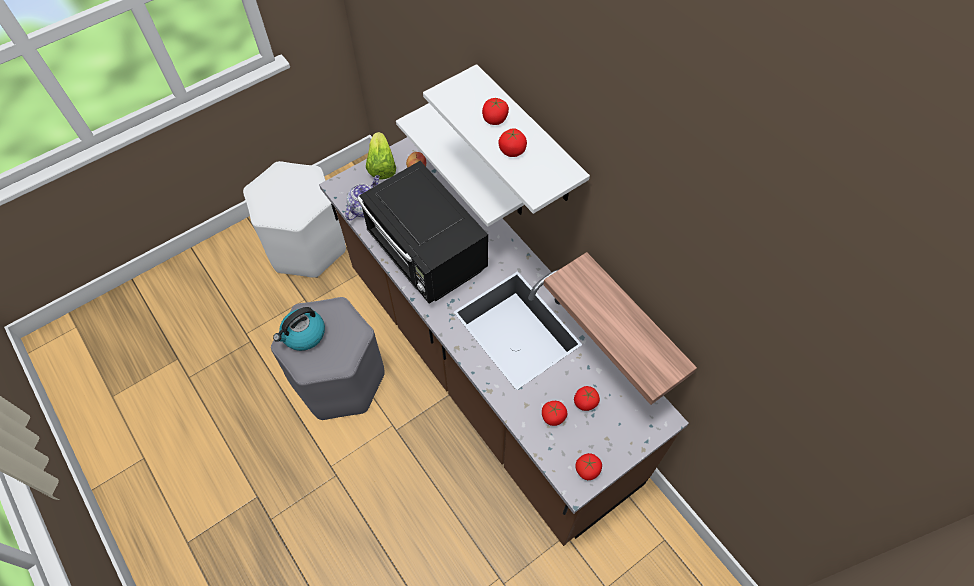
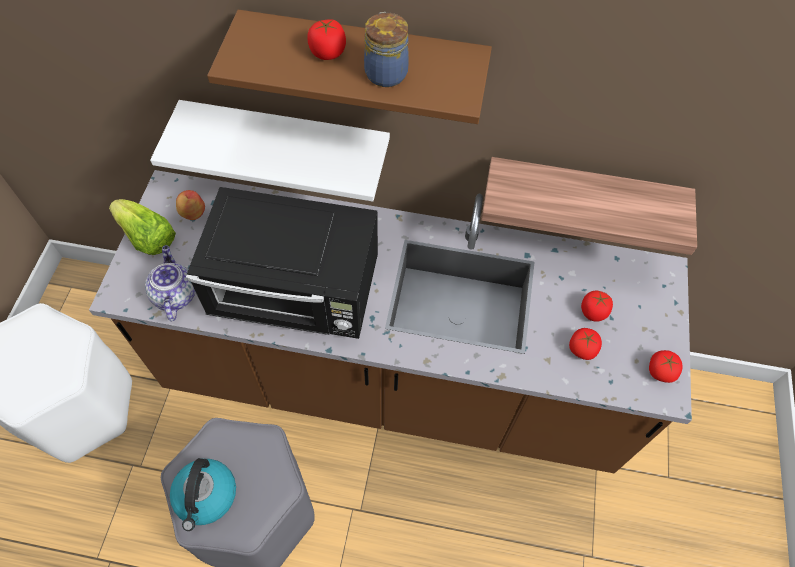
camera: 45 degrees left, 0 degrees up
(512, 150) = (385, 72): tomato -> jar
(529, 138) = (363, 62): white shelf -> brown shelf

